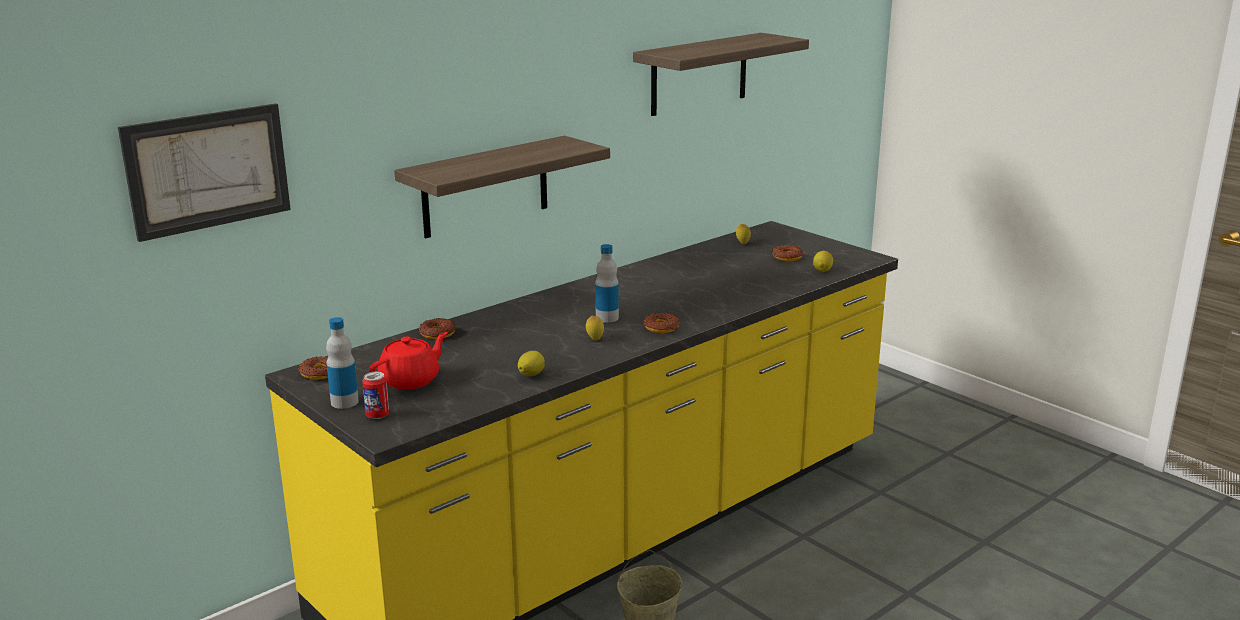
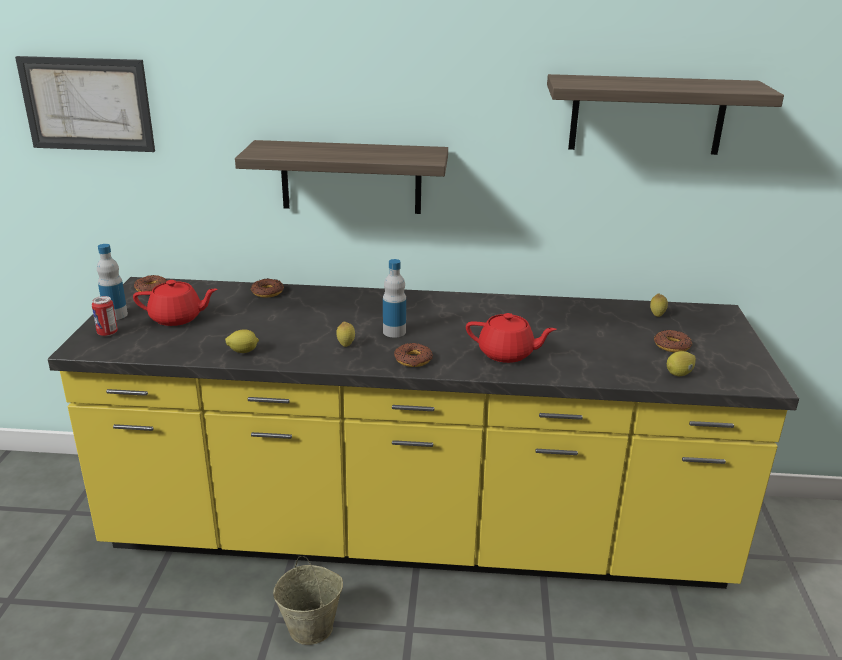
camera: 45 degrees right, 5 degrees up
(709, 300) = (507, 354): none -> red teapot

